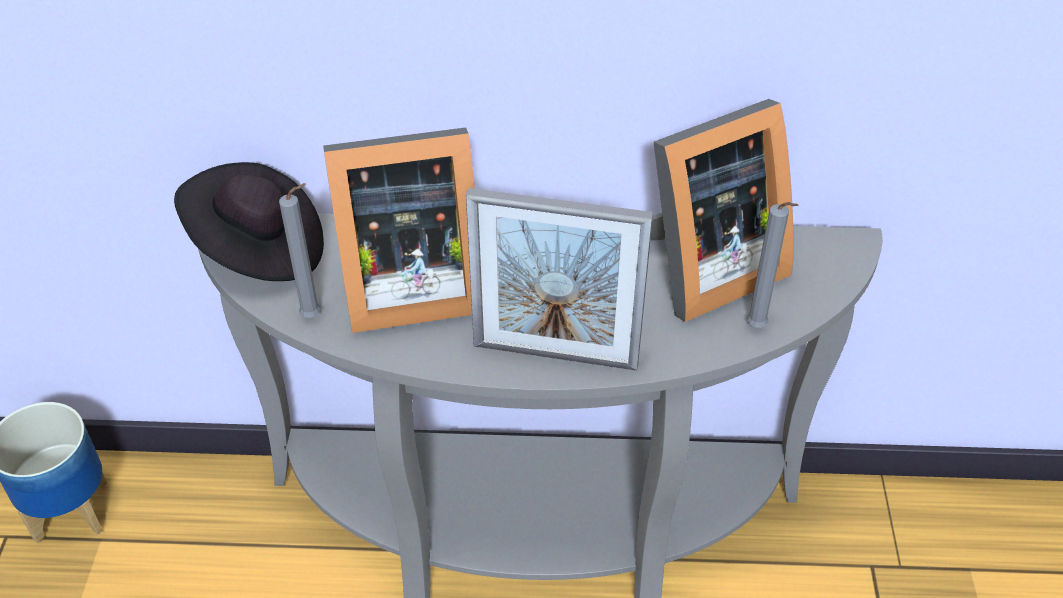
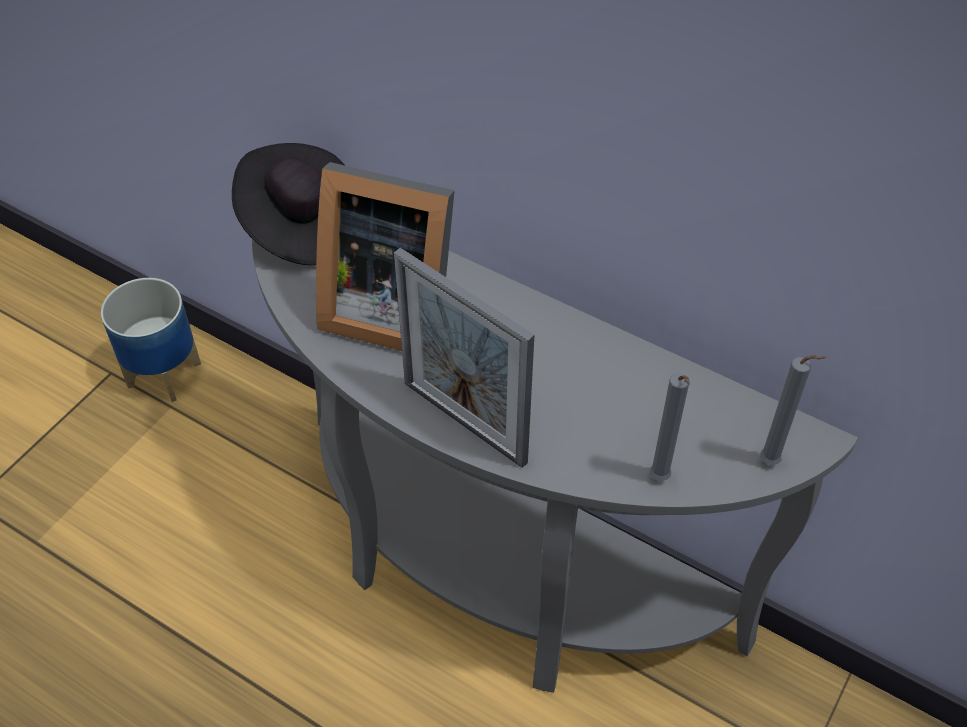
camera: 30 degrees right, 5 degrees up
(314, 316) = (302, 302): grey candle -> grey candle (772, 463)
(701, 270) = (650, 402): picture frame -> none

